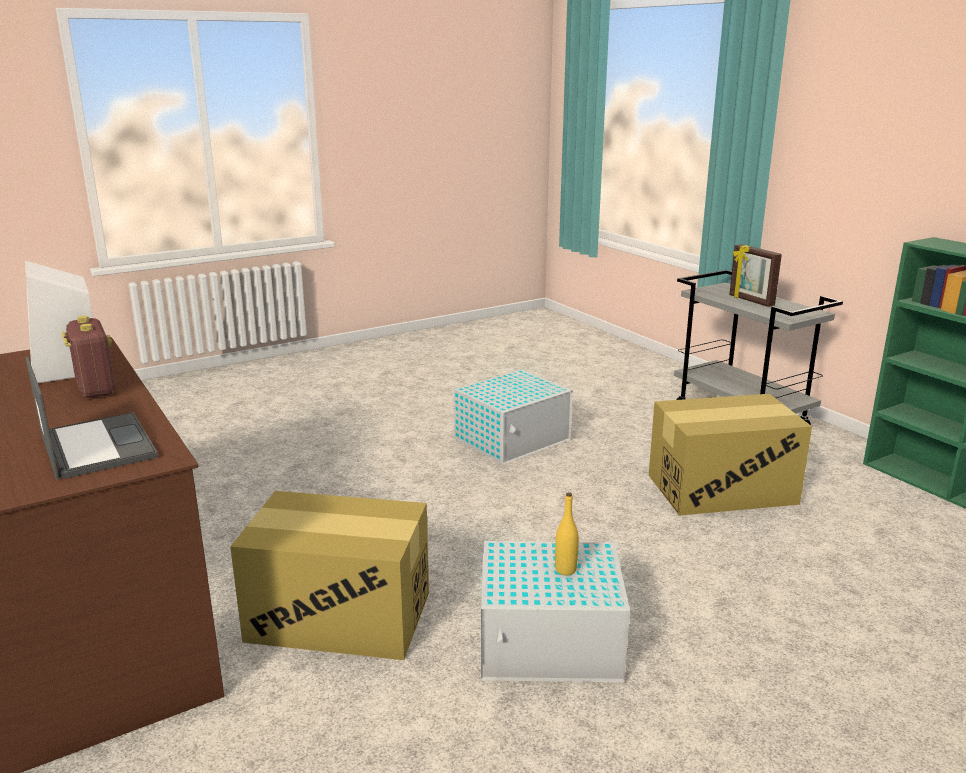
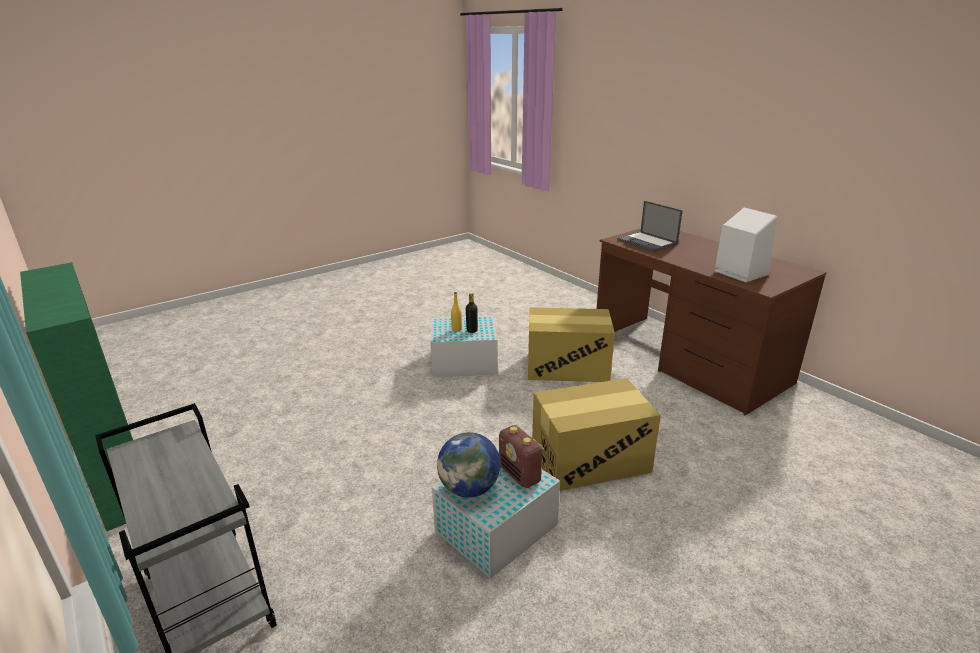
camera: 175 degrees right, 5 degrees up
(95, 388) = (700, 263): radio -> radio (520, 475)
(532, 564) = (472, 330): none -> black bottle
(537, 387) = (469, 488): none -> globe
(721, 489) = (318, 467): cardboard box -> cardboard box (590, 459)
(750, 301) = (175, 480): picture frame -> none

